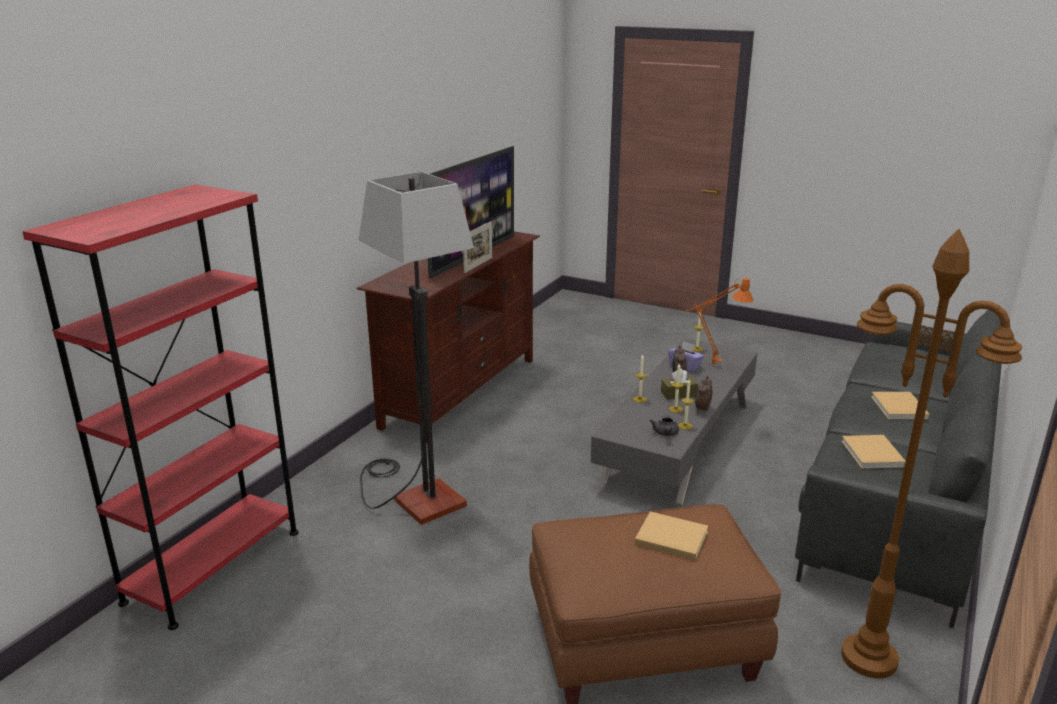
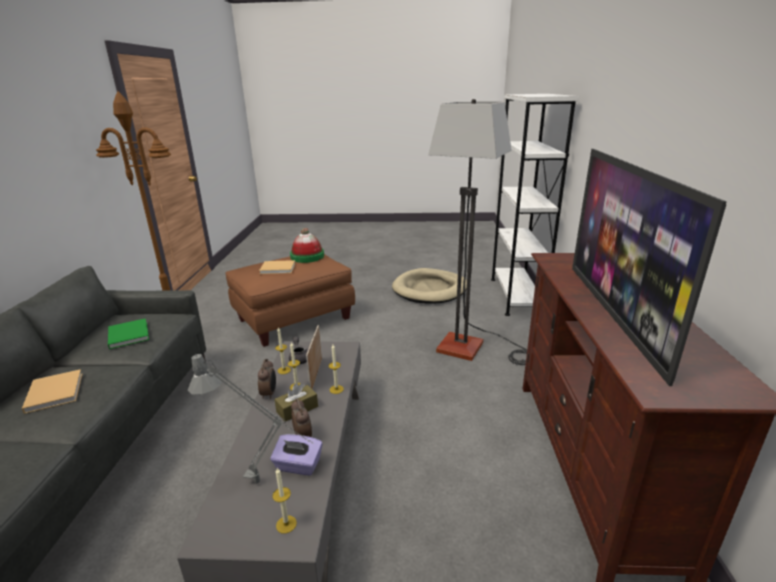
camera: 155 degrees right, 0 degrees up
(213, 566) = (516, 296): red bookcase -> white bookcase
(325, 642) = (430, 289): none -> beige dog bed
(478, 265) = (574, 301): picture frame -> picture frame (316, 374)
(602, 563) = (307, 256): none -> hat
(708, 363) = (265, 484): orange table lamp -> grey table lamp
(873, 455) = (128, 334): beige book -> green book

